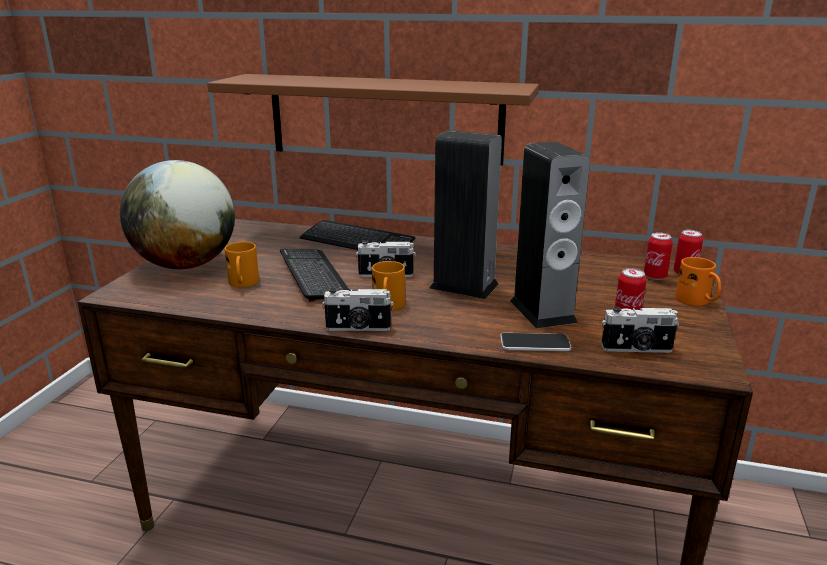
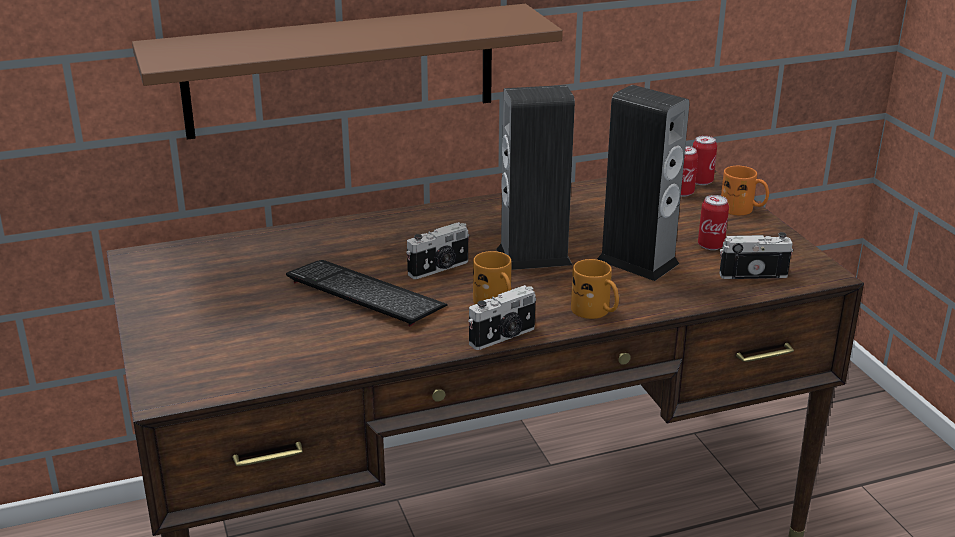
camera: 35 degrees left, 5 degrees up
(186, 265) = (187, 330): globe -> none
(243, 284) = (301, 330): orange mug -> orange mug (596, 312)
(356, 241) = (341, 235): keyboard -> none
(534, 343) = (672, 296): phone -> none
(637, 349) = (752, 273): camera -> camera turned 150 degrees counterclockwise

